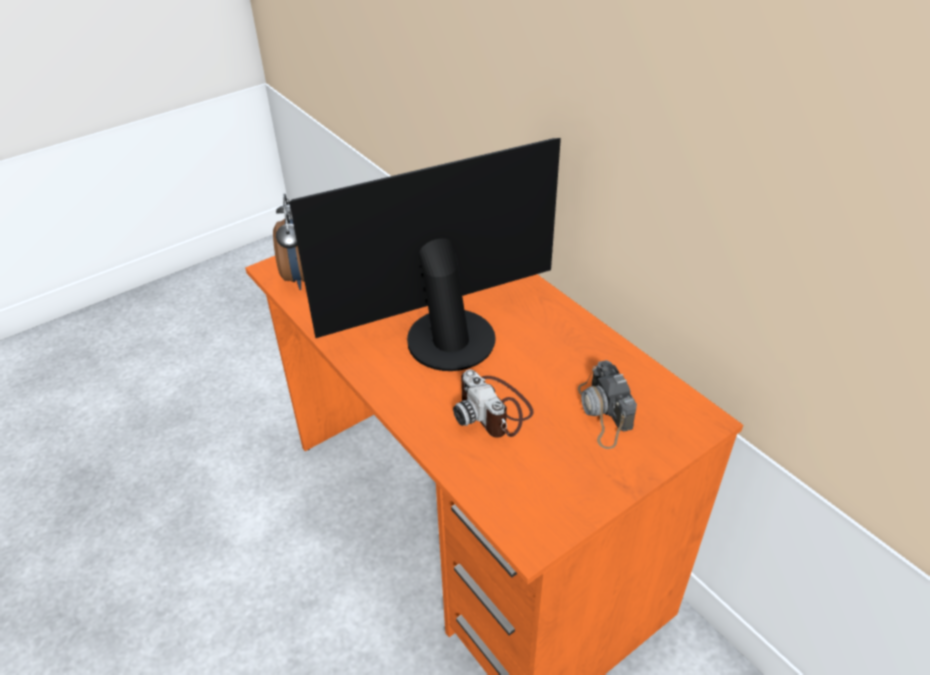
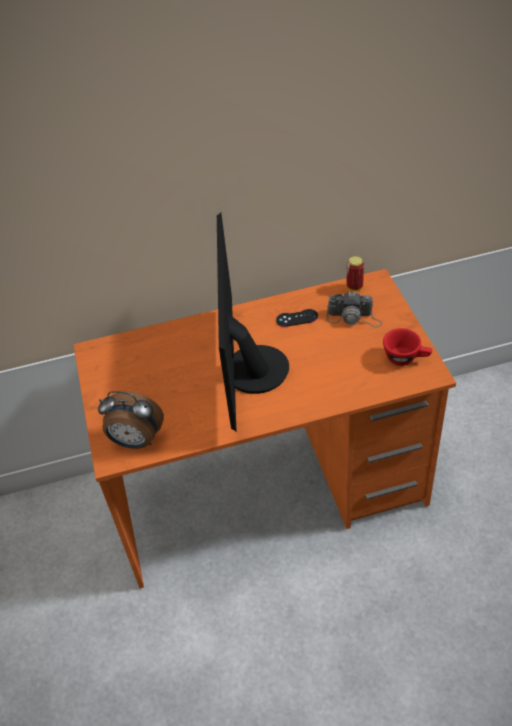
camera: 65 degrees left, 5 degrees up
(494, 410) = (330, 364): camera -> none
(550, 496) = (406, 358): none -> red cup
(567, 352) = (297, 318): none -> black game controller
(671, 397) = (354, 287): none -> can

